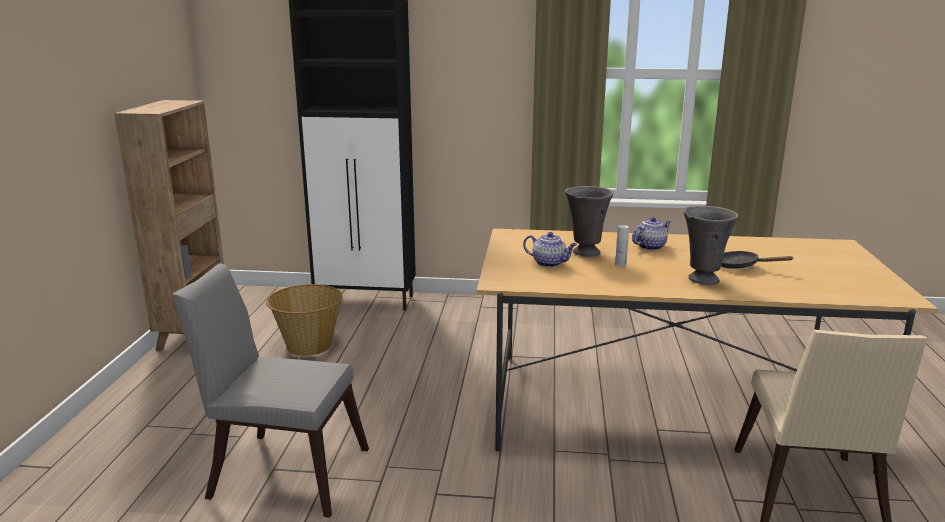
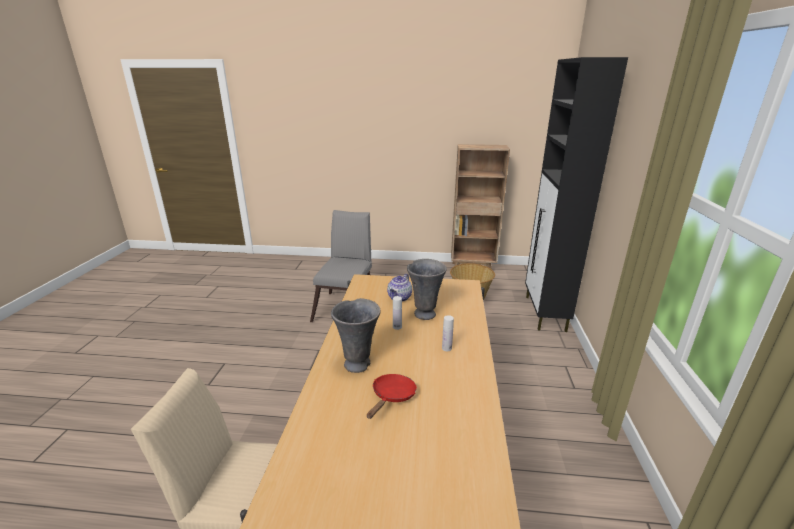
camera: 90 degrees right, 5 degrees up
(650, 246) = (446, 348): teapot -> white bottle
(740, 266) = (392, 397): black frying pan -> red frying pan

